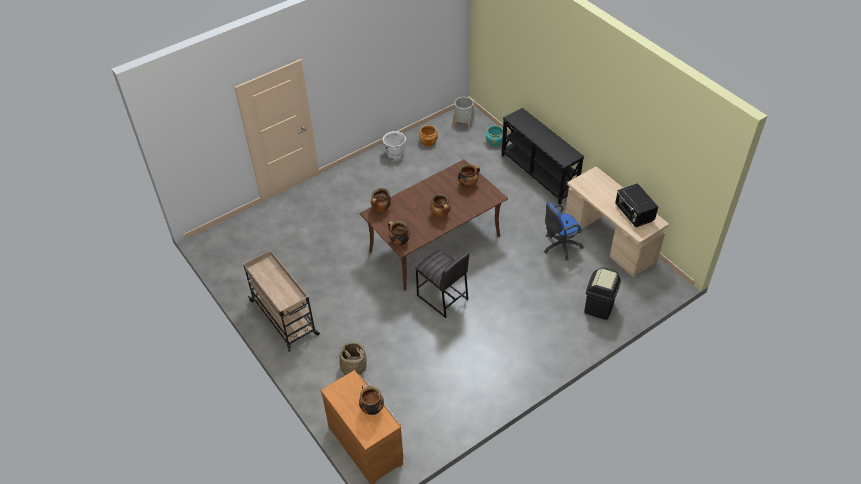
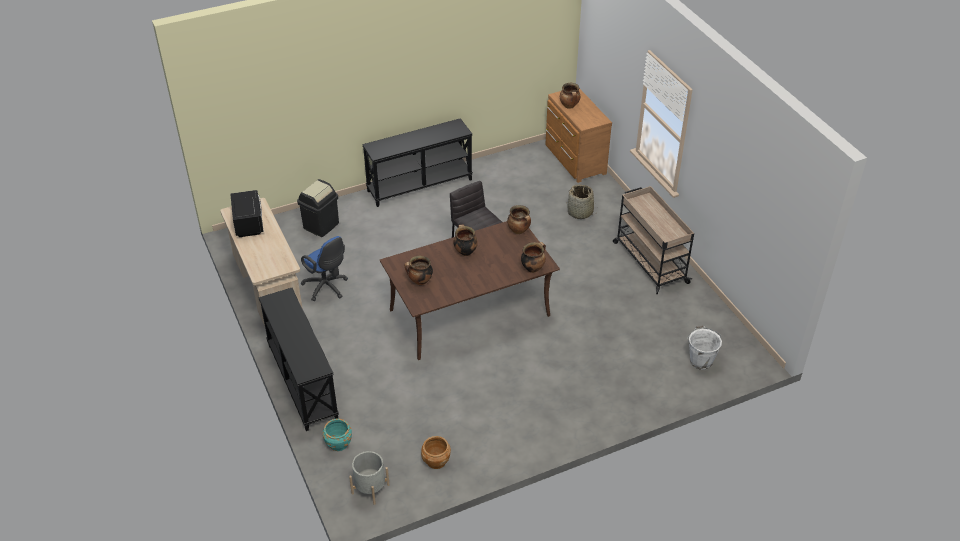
camera: 170 degrees left, 5 degrees down
(395, 156) = (491, 445): white bucket -> white bucket (700, 360)
(526, 375) = (419, 185): none -> black console table
(559, 246) = (327, 288): blue office chair -> blue office chair turned 60 degrees clockwise

